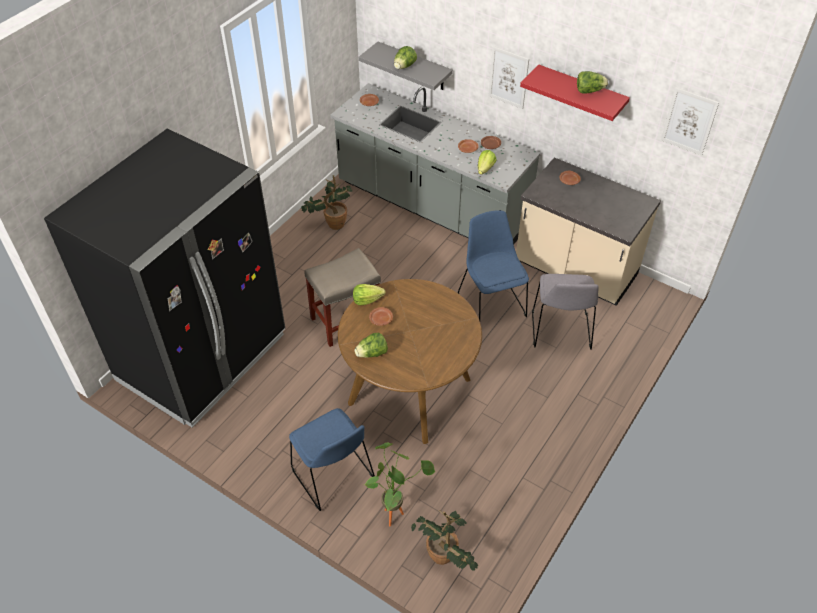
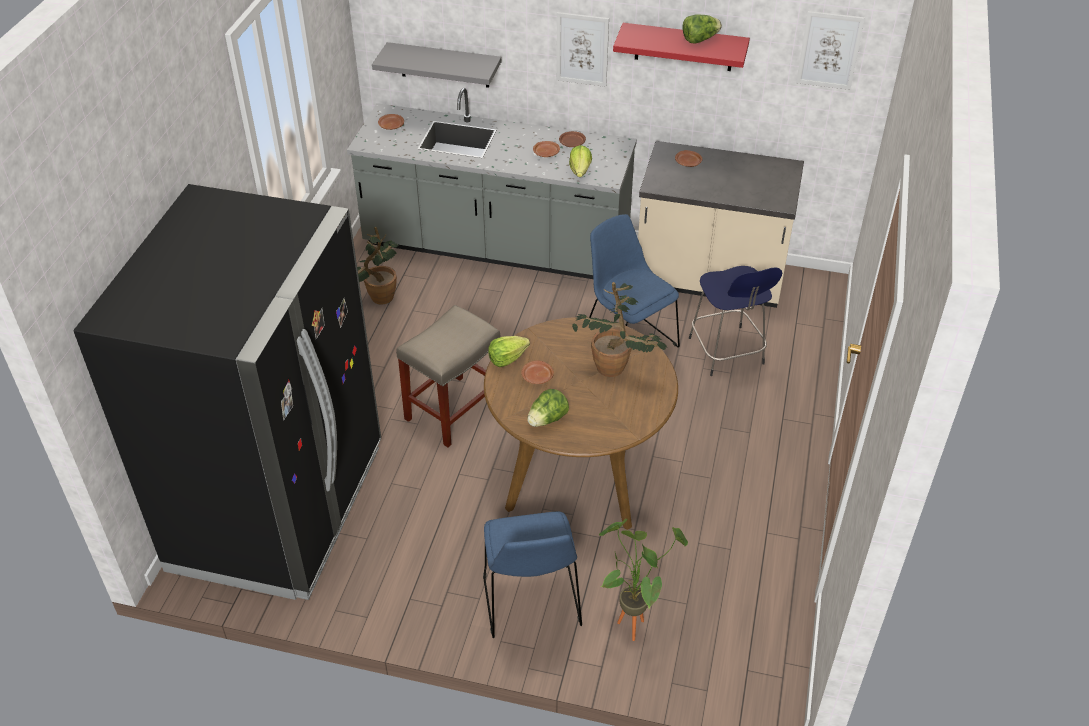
camera: 20 degrees left, 5 degrees down
(334, 476) = (531, 602): blue chair -> blue chair turned 45 degrees clockwise
(404, 66) = (438, 64): lettuce -> none
(444, 559) = (721, 658): potted plant -> potted plant (616, 371)
(560, 331) = (727, 353): grey chair -> blue stool

